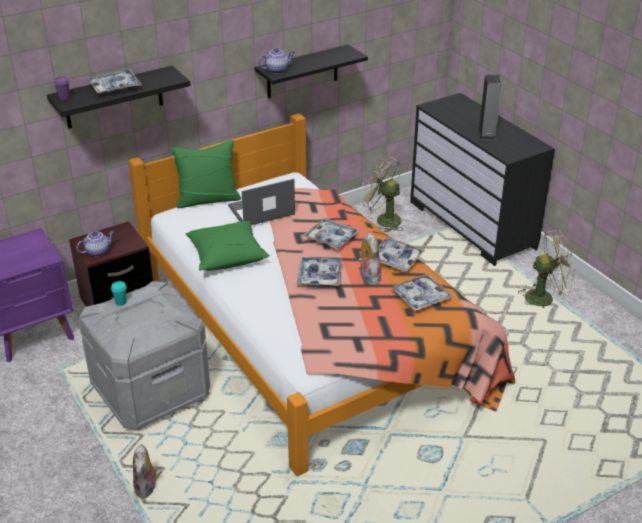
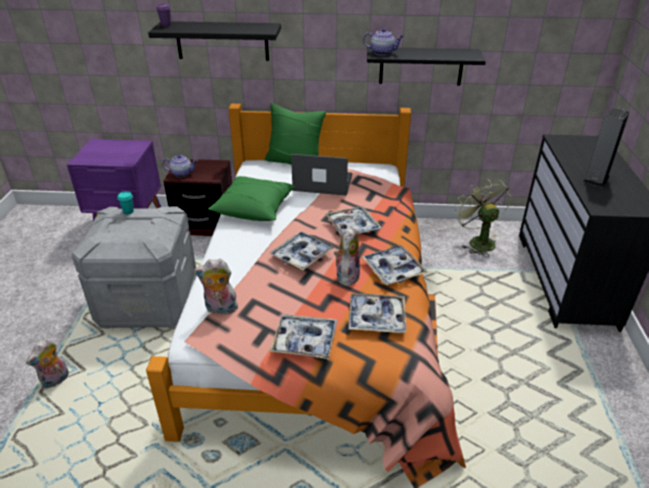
camera: 35 degrees right, 0 degrees up
(115, 87) = (213, 26): tray -> tray (304, 341)
(305, 341) = (220, 309): none -> plush toy
(545, 297) = (587, 387): green fan -> none

